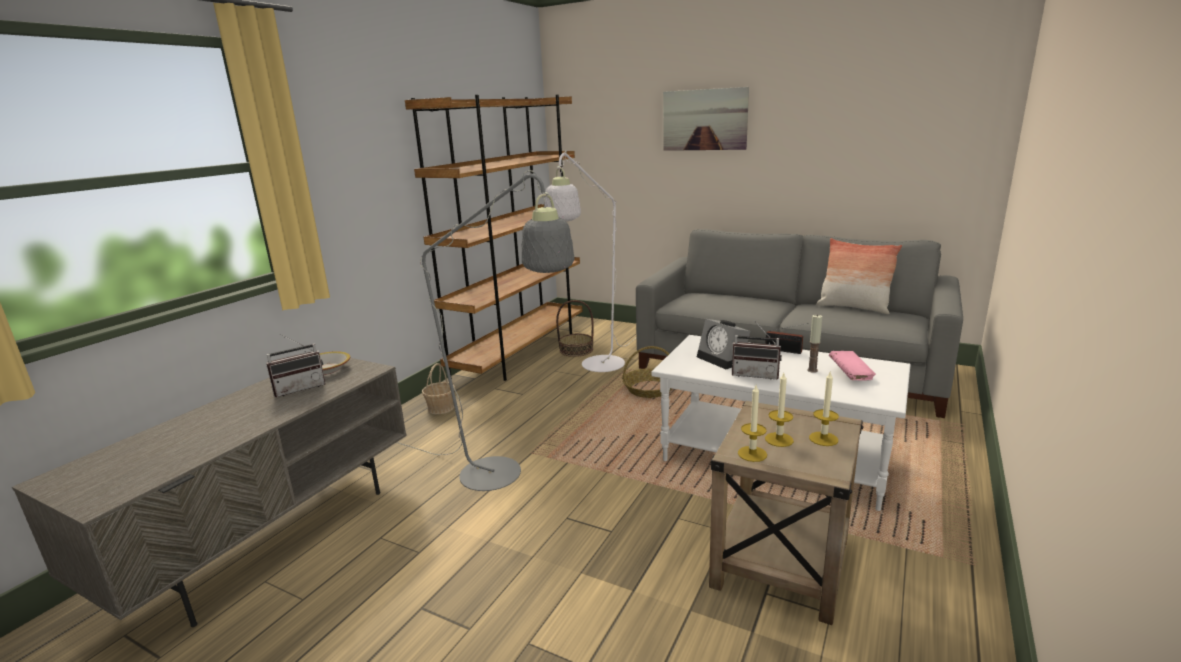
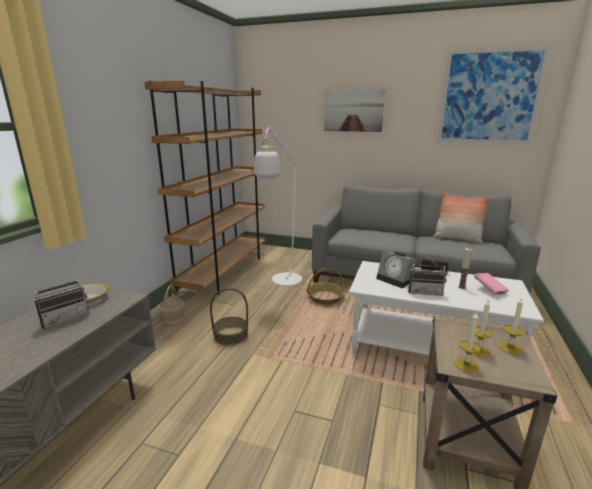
camera: 10 degrees left, 0 degrees up
(504, 477) = (235, 376): grey floor lamp -> none
(576, 350) = (265, 269): basket -> basket (230, 335)
(905, 92) = (489, 97): none -> picture

